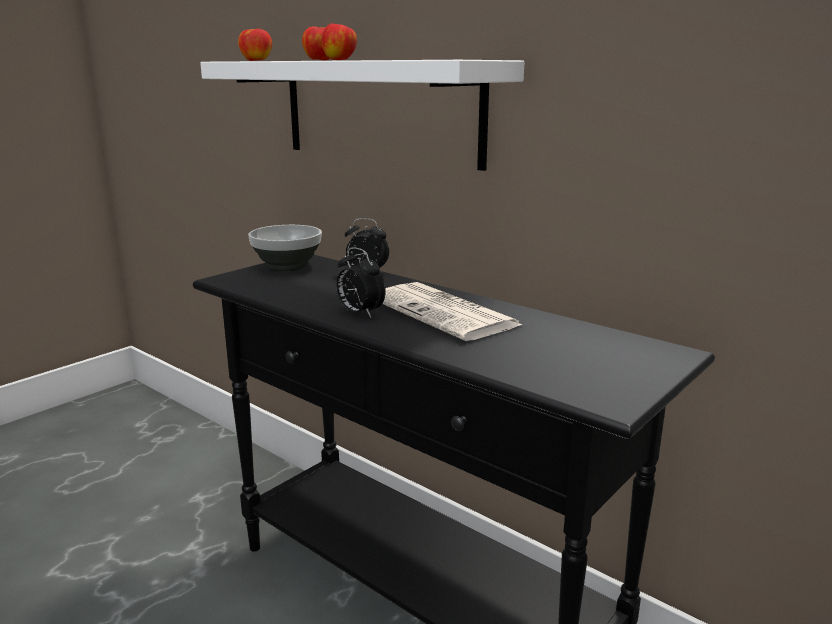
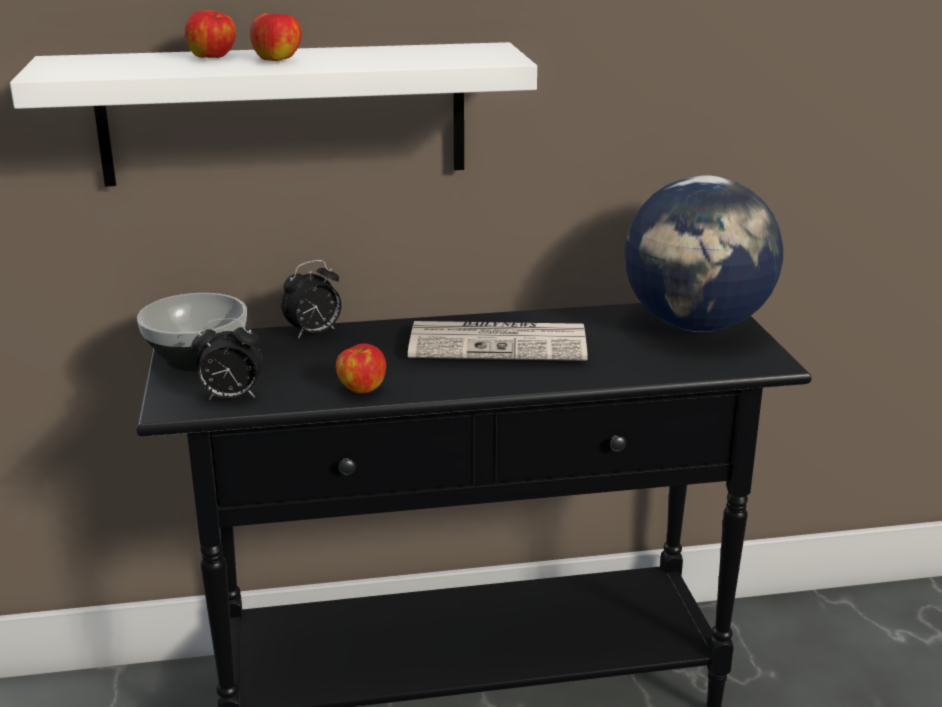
camera: 50 degrees left, 5 degrees up
(256, 61) = (74, 64): apple -> apple (361, 389)
(360, 313) = (435, 376): alarm clock -> alarm clock (231, 397)
(615, 356) = (696, 326): none -> globe

